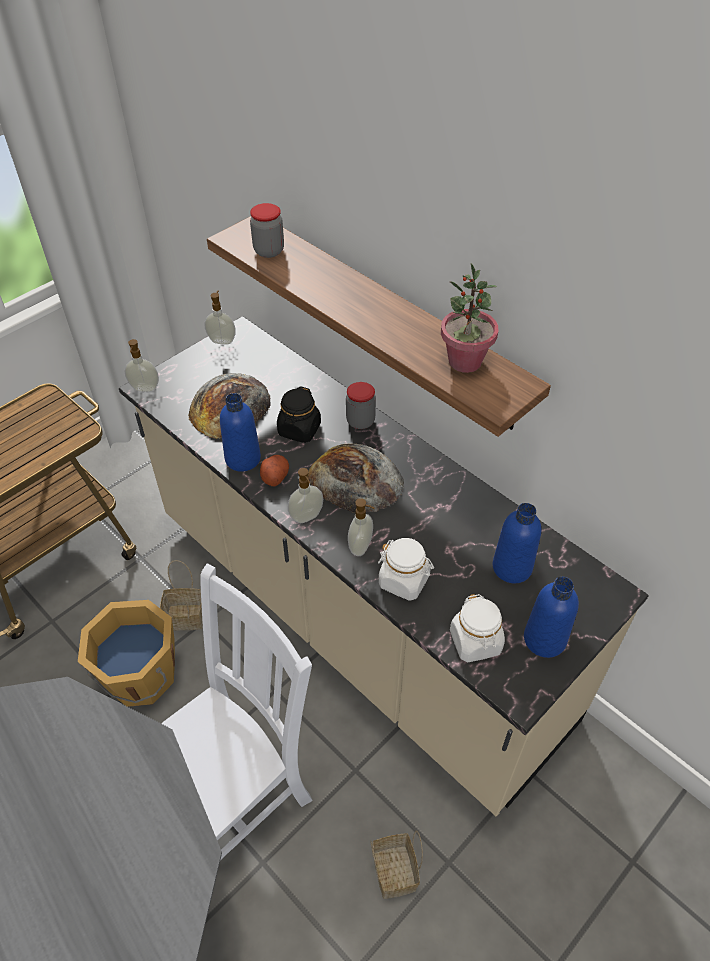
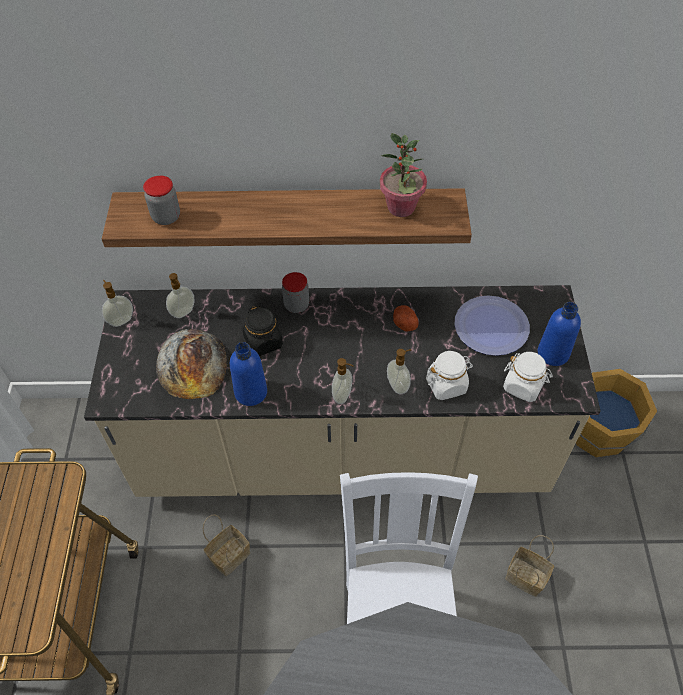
camera: 45 degrees left, 5 degrees up
(140, 676) = (245, 623): orange bucket -> orange bucket (599, 433)
(145, 389) = (108, 401): soap dispenser -> soap dispenser (183, 312)
(274, 476) = (288, 386): potato -> potato (404, 323)
(355, 479) = (341, 346): bread -> none
(512, 567) = (491, 326): blue bottle -> plate

